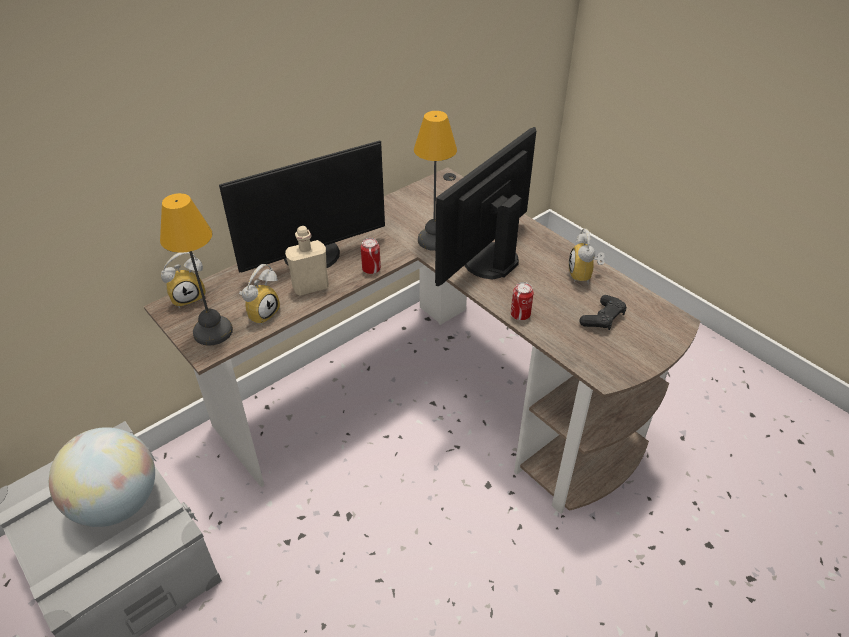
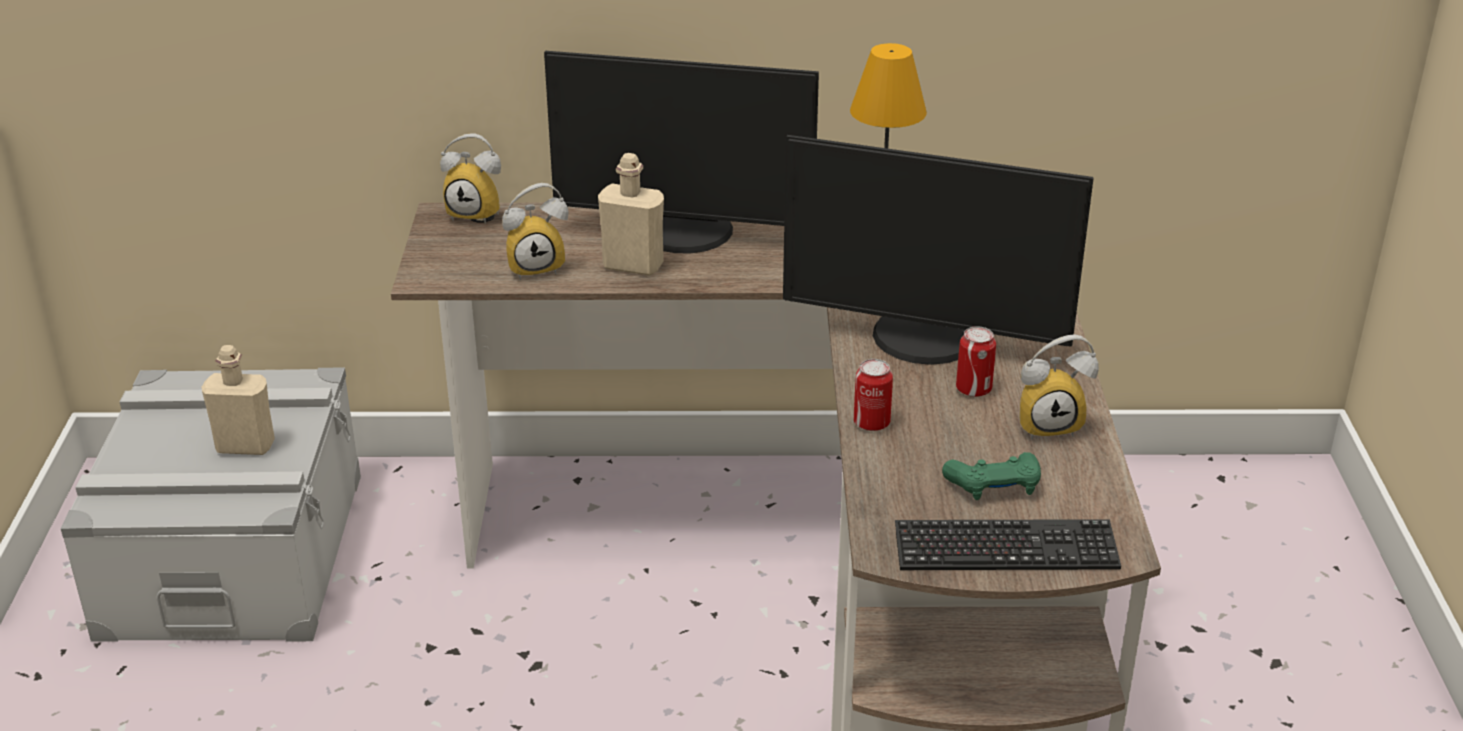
camera: 40 degrees right, 10 degrees down
(117, 503) = (245, 446): globe -> beige bottle
(212, 331) = (458, 260): table lamp -> none
(371, 269) = (739, 279): can -> can (973, 389)
(488, 260) = (924, 339): monitor -> monitor turned 150 degrees counterclockwise
(584, 276) = (1049, 424): alarm clock -> alarm clock turned 135 degrees counterclockwise
(603, 318) = (994, 486): black game controller -> green game controller
(644, 347) = (1005, 549): none -> keyboard

